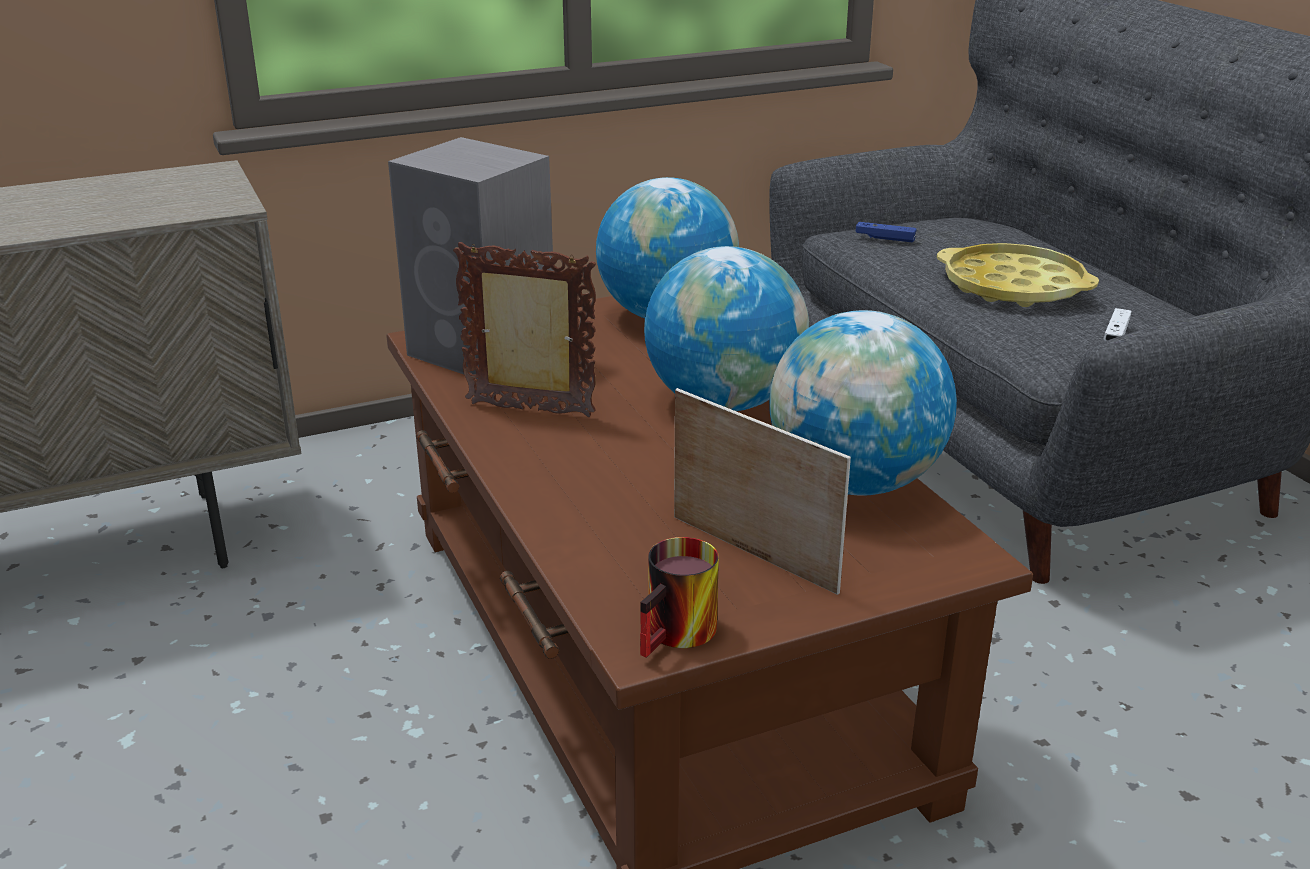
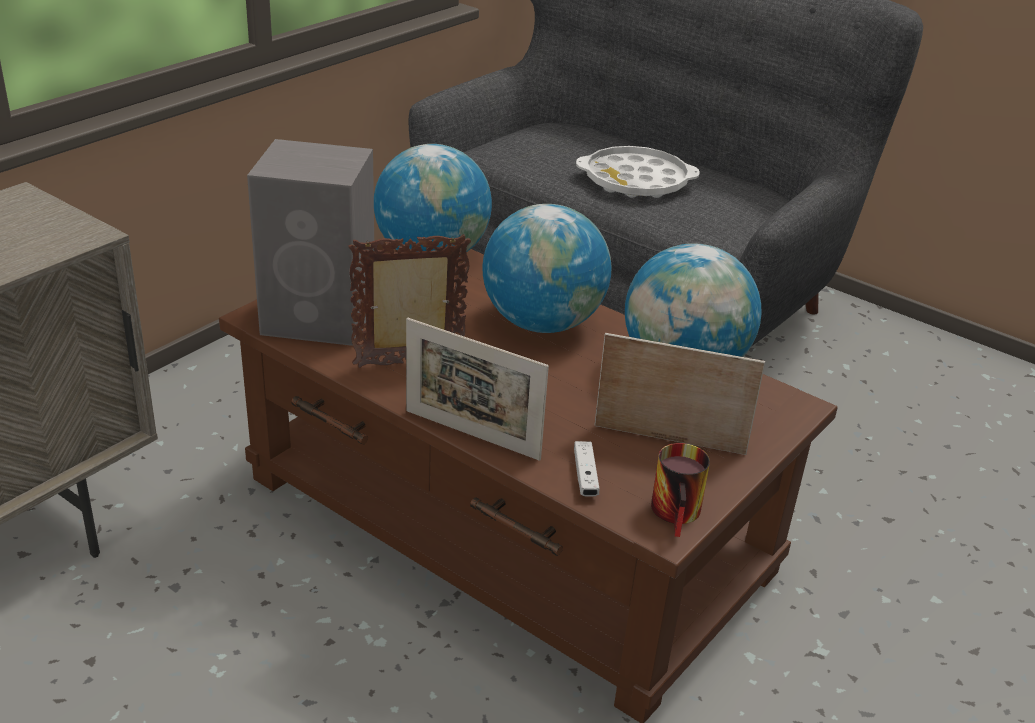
camera: 30 degrees left, 5 degrees up
(522, 493) = (471, 434): none -> picture frame
(885, 238) = (514, 152): blue game controller -> none
(1013, 287) = (636, 181): yellow tray -> white tray
(1116, 334) = (730, 210): white game controller -> white game controller (585, 476)

